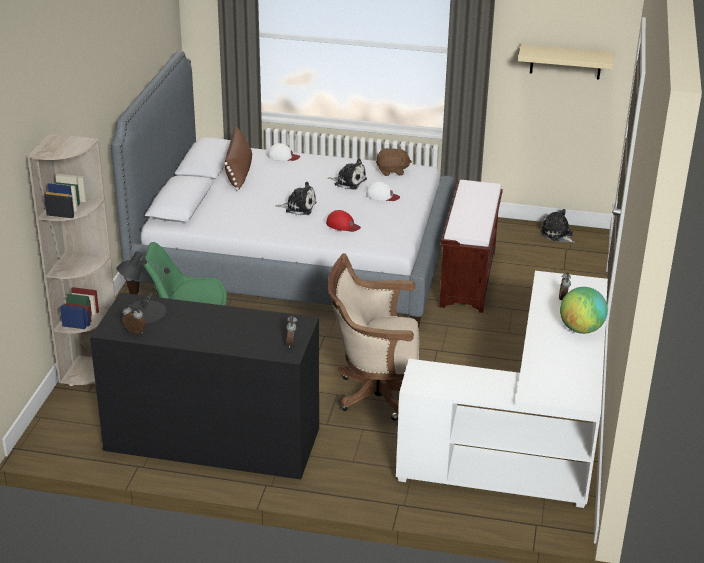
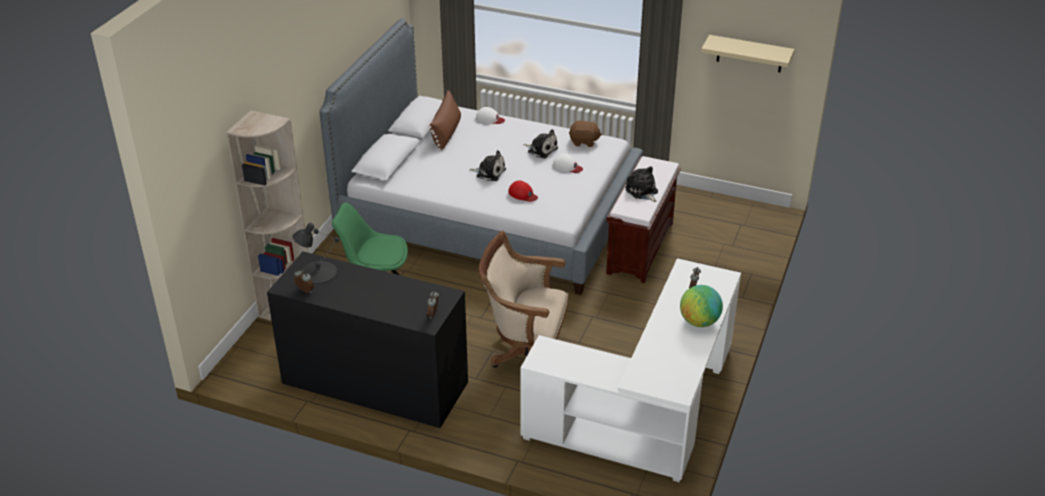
camera: 10 degrees right, 5 degrees up
(557, 235) = (736, 209): plush toy -> plush toy (642, 191)

